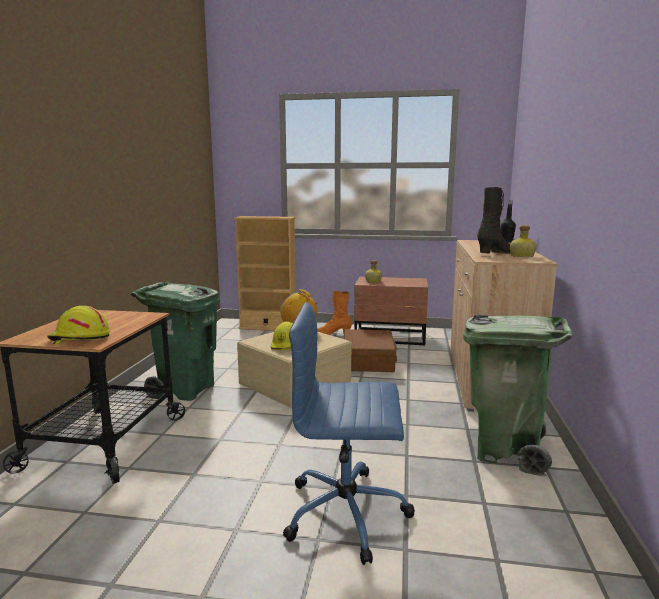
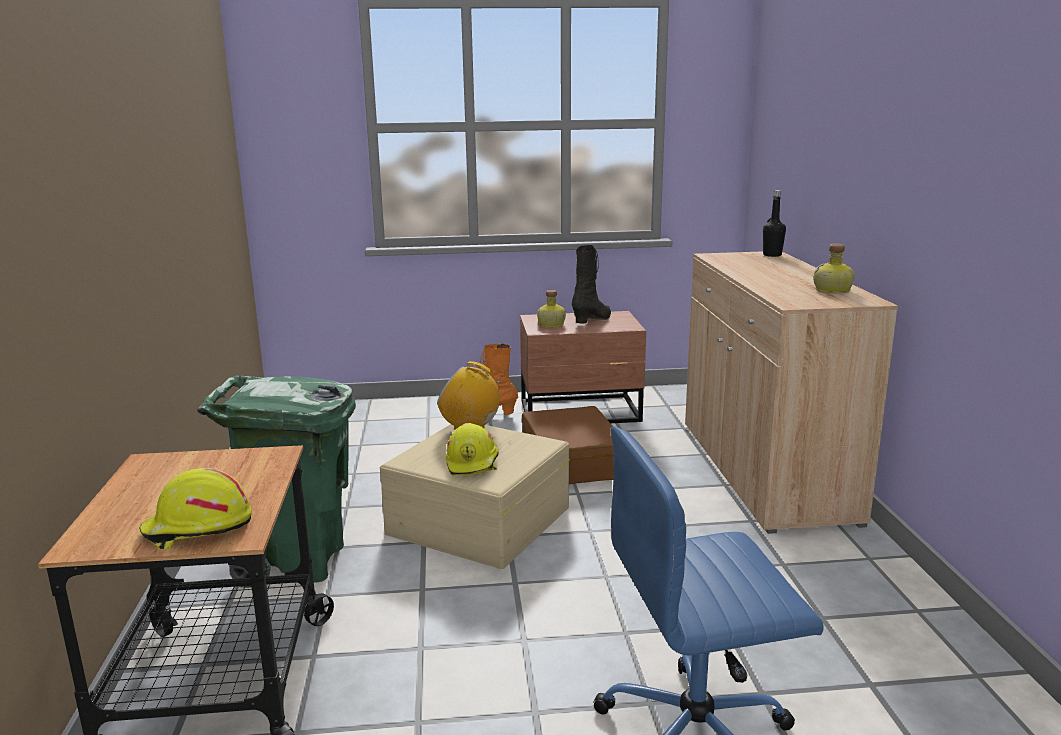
camera: 15 degrees left, 5 degrees up
(268, 327) = (366, 415): beige bookcase -> none
(495, 253) = (790, 287): black boot -> black boot (593, 320)
(506, 451) = (854, 592): green trash can -> none

